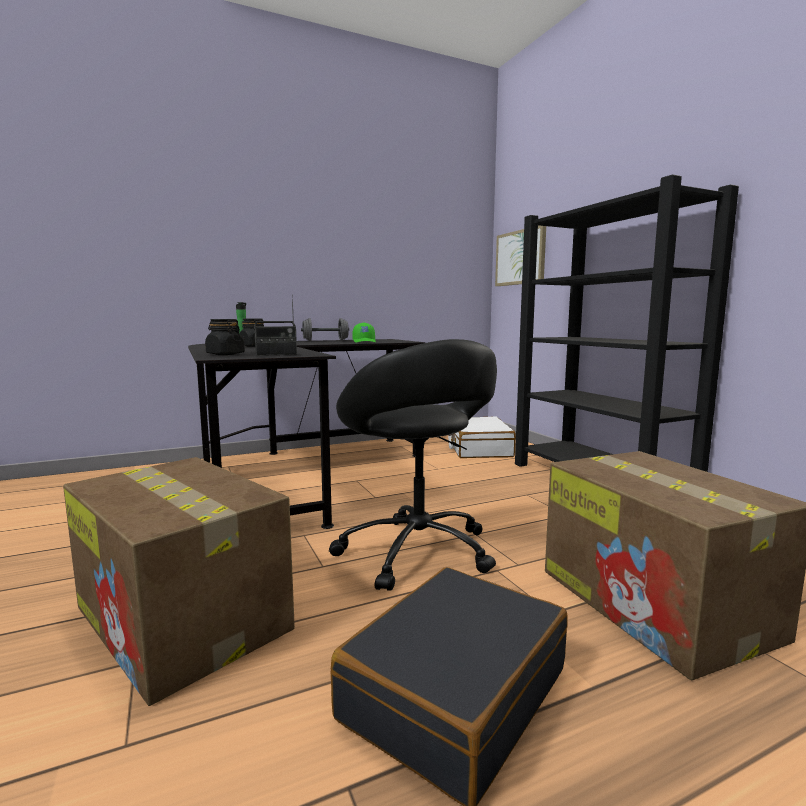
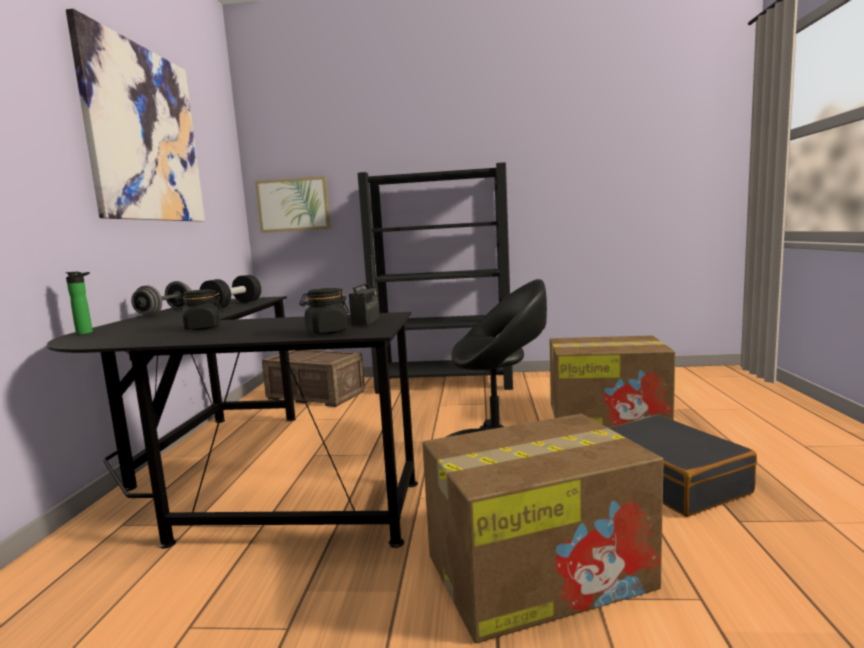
camera: 60 degrees left, 0 degrees up
(352, 205) = (144, 134): none -> picture
(364, 341) = (233, 305): green cap -> black dumbbell
(478, 448) = (316, 395): white suitcase -> crate

